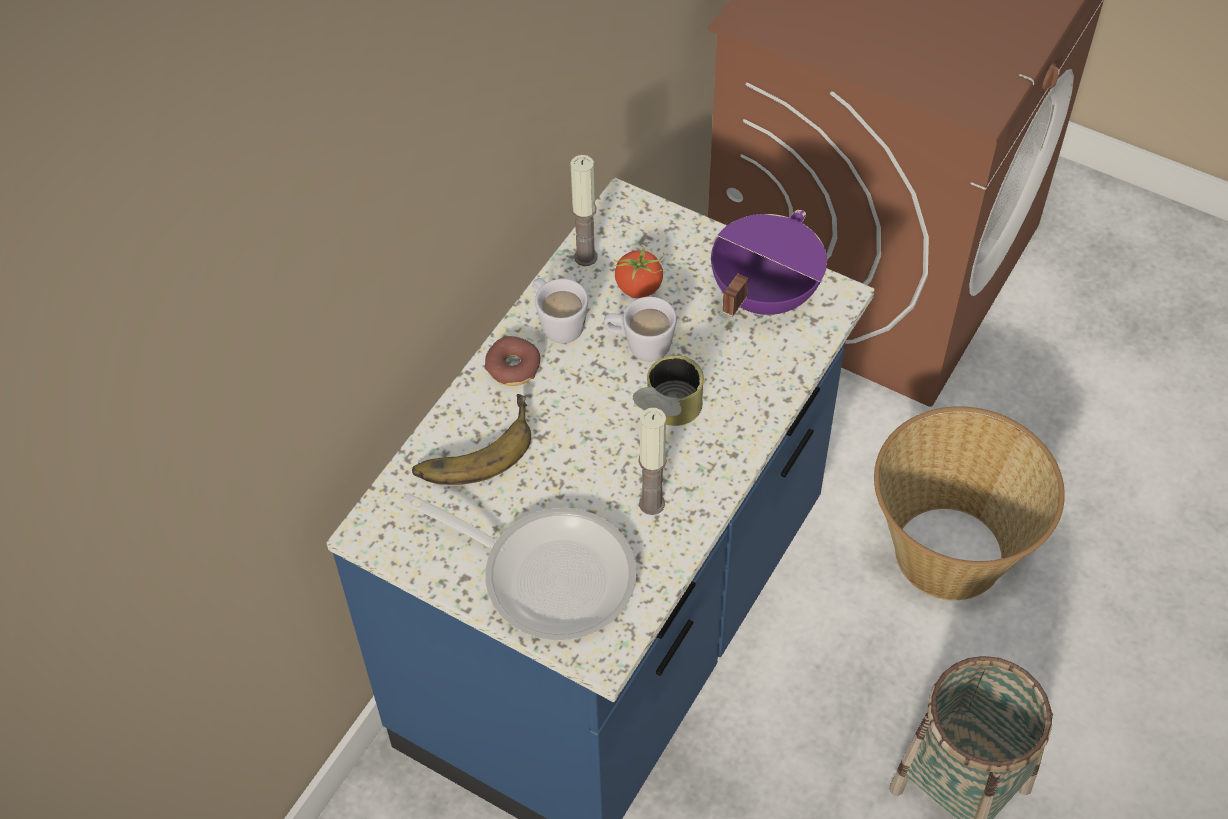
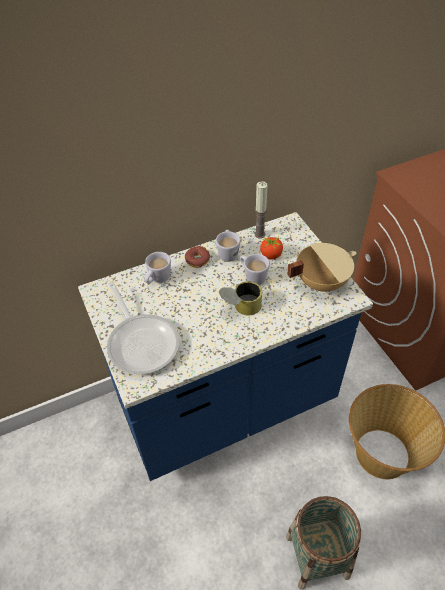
camera: 35 degrees right, 5 degrees down
(472, 445) = (157, 280): banana -> white mug
(652, 503) = (205, 338): candle -> none
(762, 294) = (320, 282): purple cooking pot -> beige cooking pot

